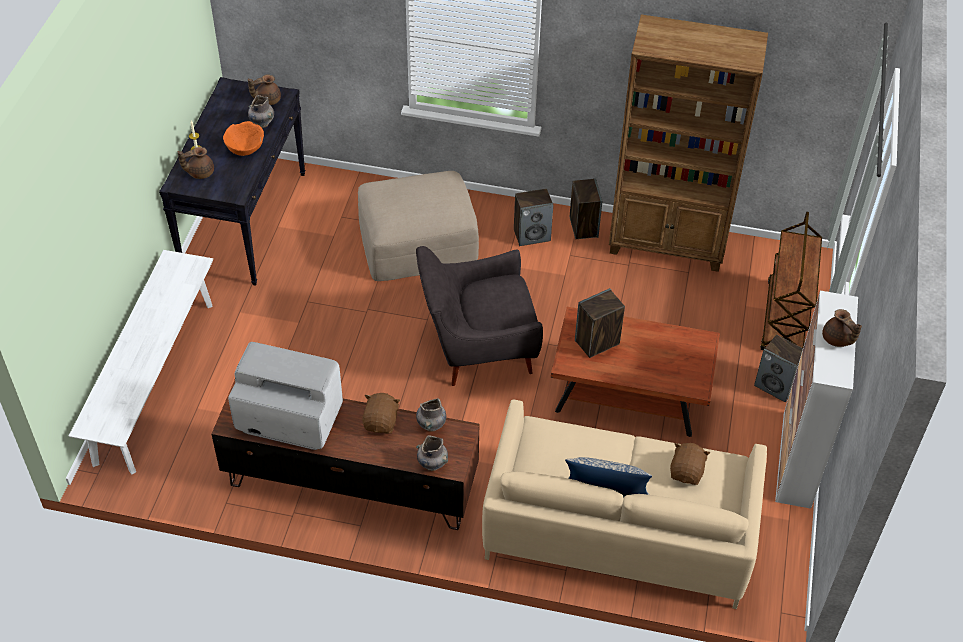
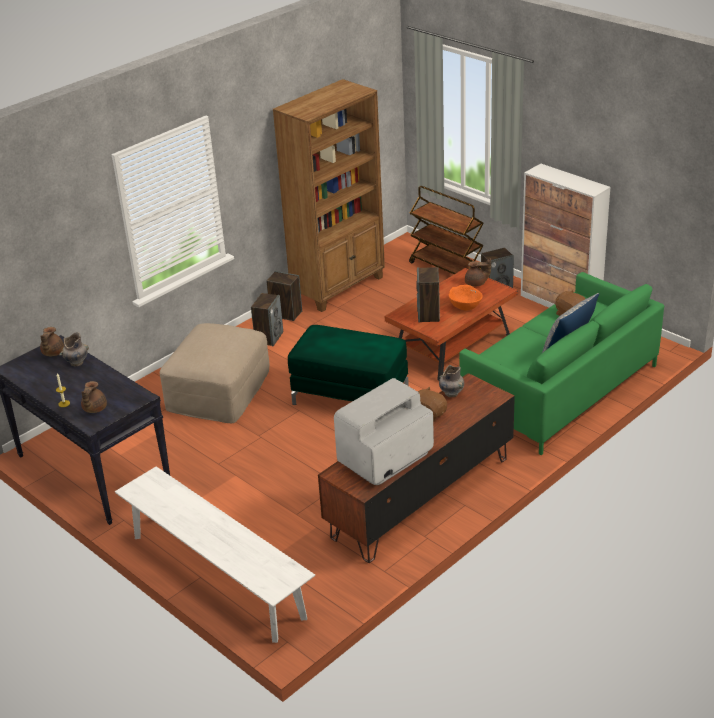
camera: 55 degrees left, 15 degrees down
(245, 148) = (94, 378): orange bowl -> orange bowl (465, 305)
(432, 464) = (487, 404): grey vase -> none
(477, 348) = (349, 396): grey armchair -> green ottoman
(618, 528) = (559, 389): beige sofa -> green sofa
(837, 339) = (568, 179): brown teapot -> brown teapot (476, 283)

